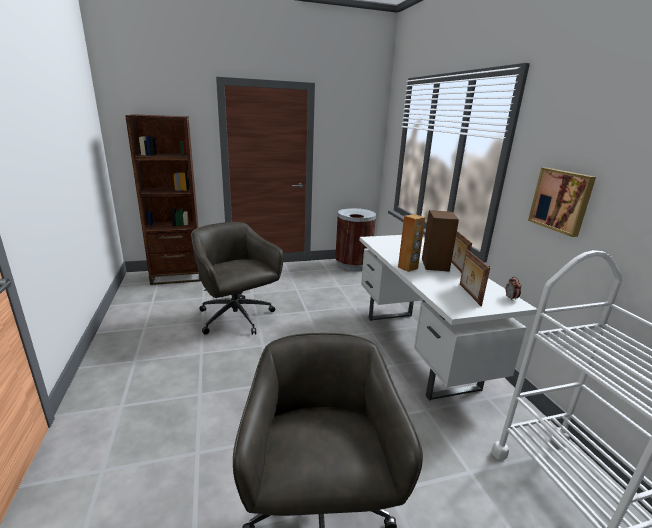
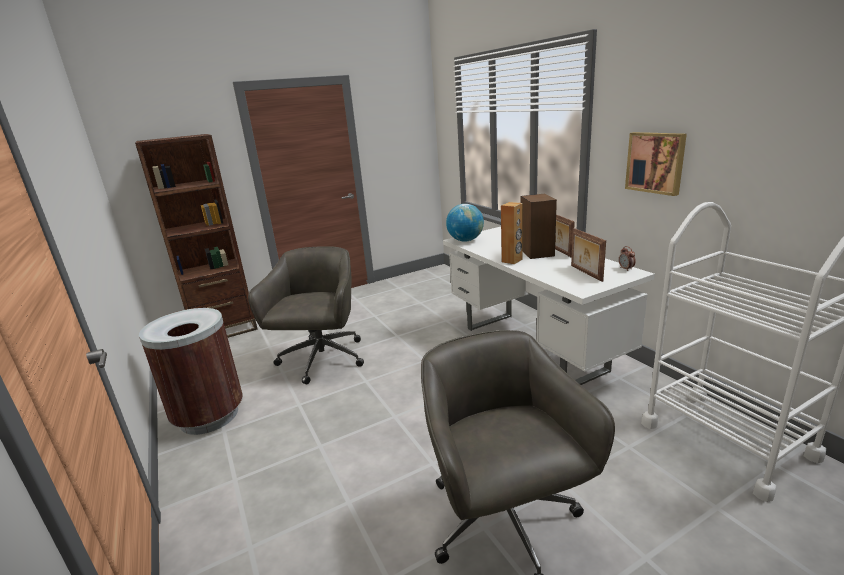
camera: 10 degrees left, 0 degrees up
(237, 318) = (321, 360): grey office chair -> grey office chair turned 60 degrees clockwise
(353, 265) = (425, 278): brown trash can -> brown trash can (210, 416)
(378, 241) = (465, 240): none -> globe

